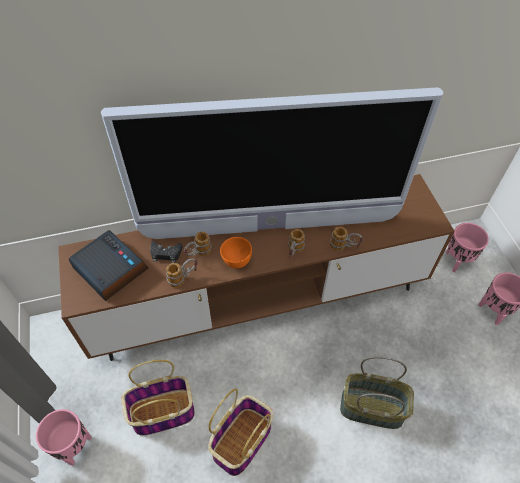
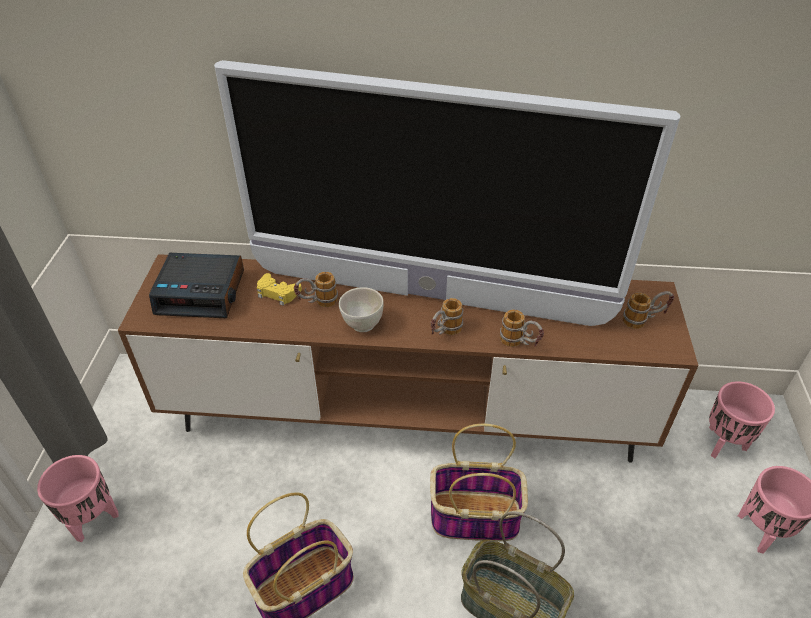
camera: 20 degrees right, 10 degrees down
(109, 269) = (202, 292): alarm clock -> alarm clock turned 120 degrees clockwise
(161, 413) = (217, 515): basket -> basket (473, 517)
(166, 254) = (278, 293): black game controller -> yellow game controller
(183, 278) = (285, 325): mug -> mug (644, 320)
(236, 262) = (362, 324): orange bowl -> white bowl

